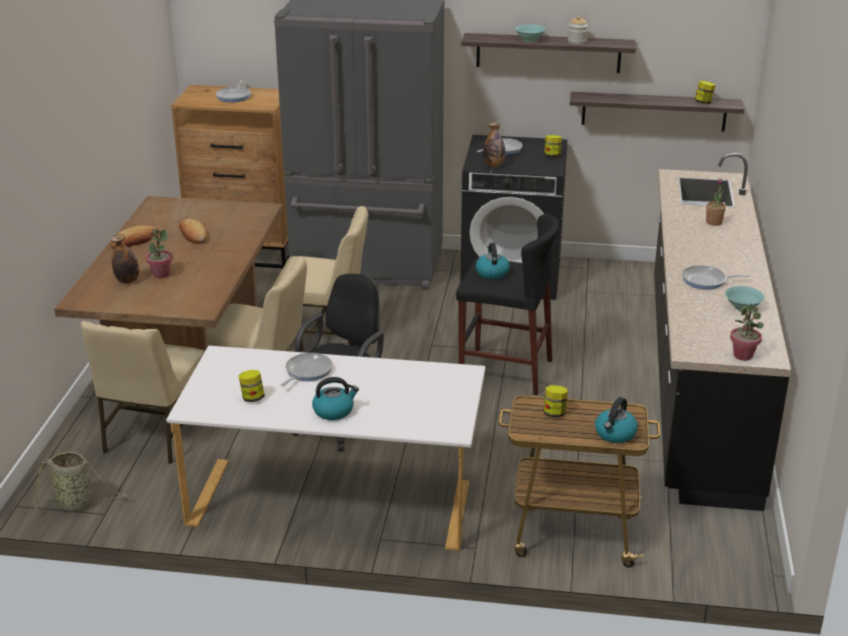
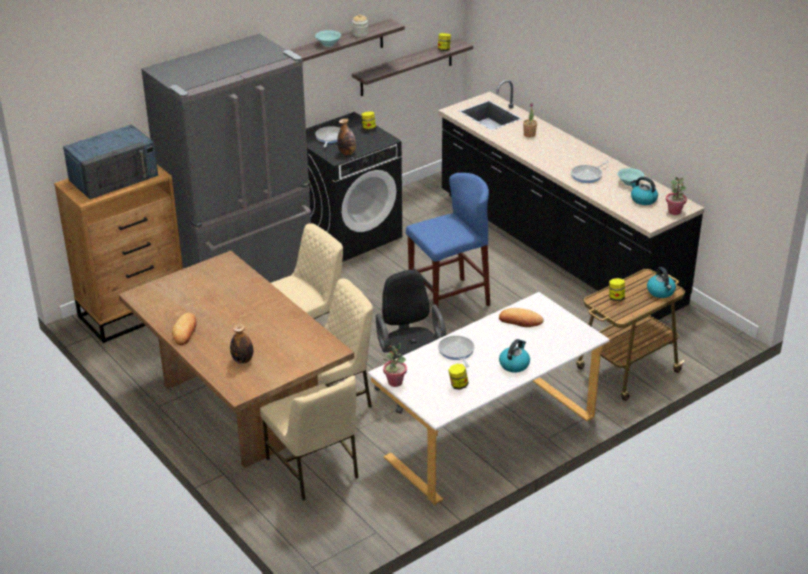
camera: 45 degrees left, 5 degrees up
(77, 504) = (348, 538): basket -> none
(161, 274) = (256, 343): potted plant -> potted plant (395, 382)
(193, 235) = (218, 304): bread -> bread (520, 321)
(234, 96) = (114, 177): frying pan -> blue microwave
(492, 273) = (438, 231): kettle -> kettle (643, 199)
(505, 371) = (449, 300): black stool -> blue stool

